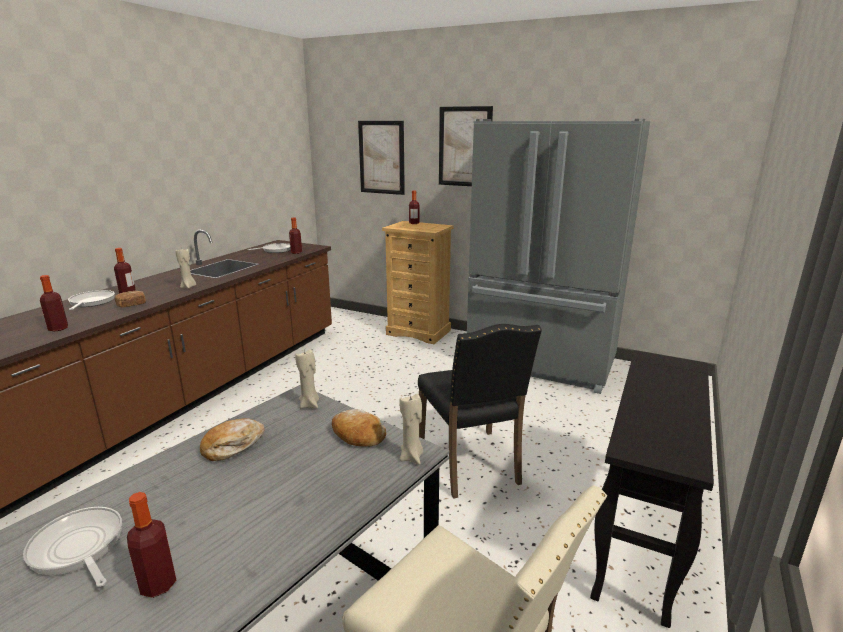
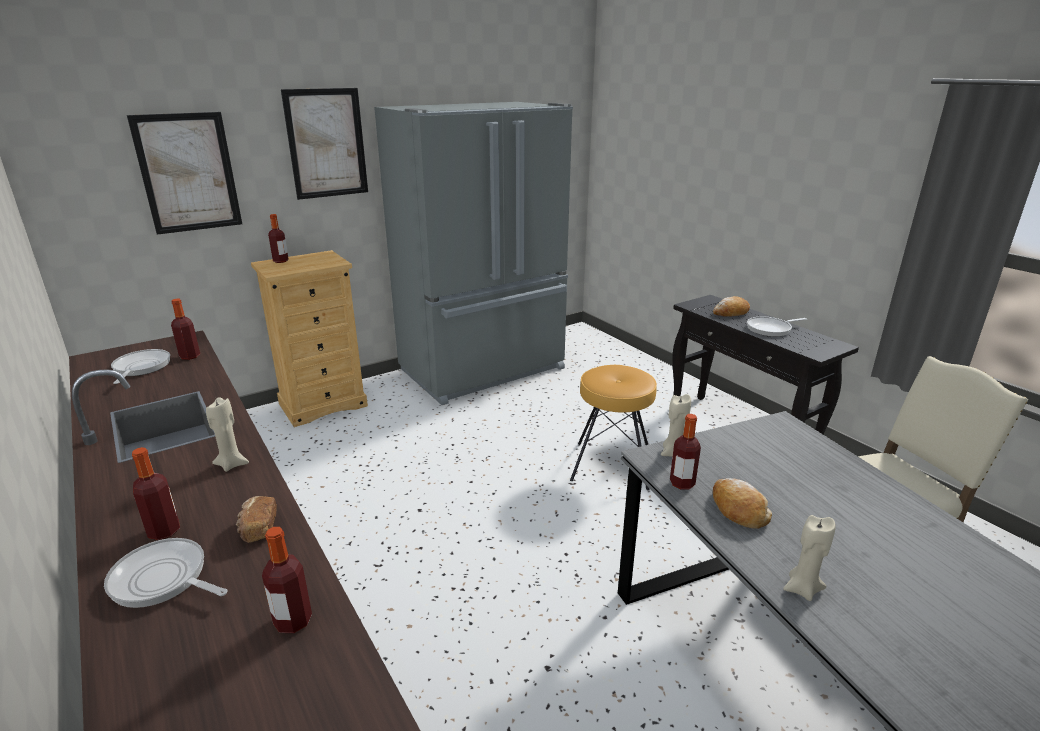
camera: 60 degrees left, 5 degrees up
(78, 548) = (900, 622): frying pan -> frying pan (771, 329)
(158, 584) = (948, 572): bottle -> bottle (682, 483)
(357, 435) = (747, 441): bread -> bread (731, 313)
(412, 457) = (791, 427): beige candle -> beige candle (802, 589)
(471, 464) = (611, 466): black chair -> brown stool

